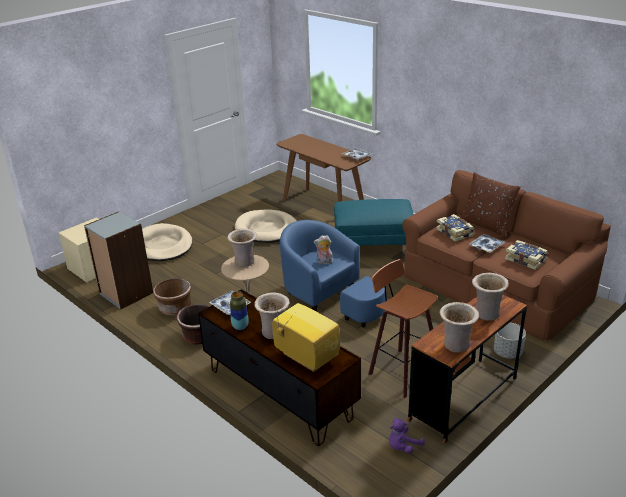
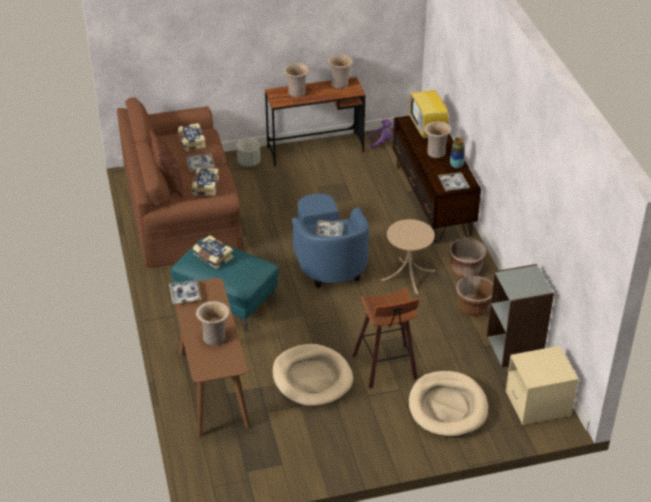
camera: 150 degrees left, 10 degrees up
(245, 262) = (408, 238): beige vase -> beige vase (214, 337)
(324, 262) = (329, 233): plush toy -> tray
(384, 204) = (212, 257): none -> book
(401, 371) = (334, 180): stool -> stool (387, 368)

